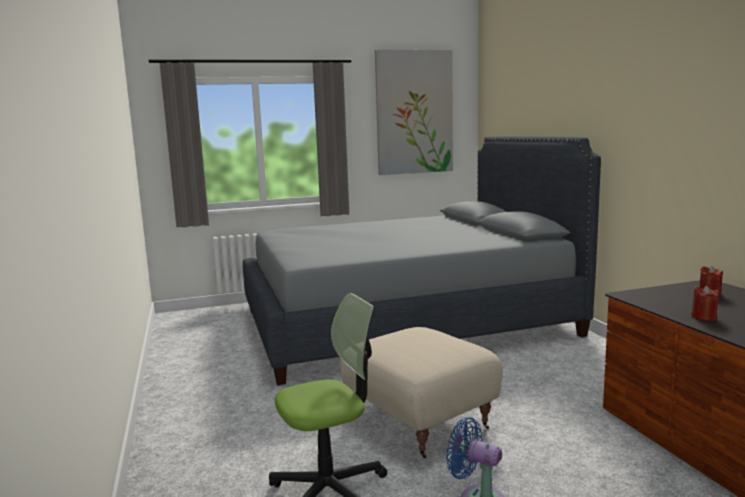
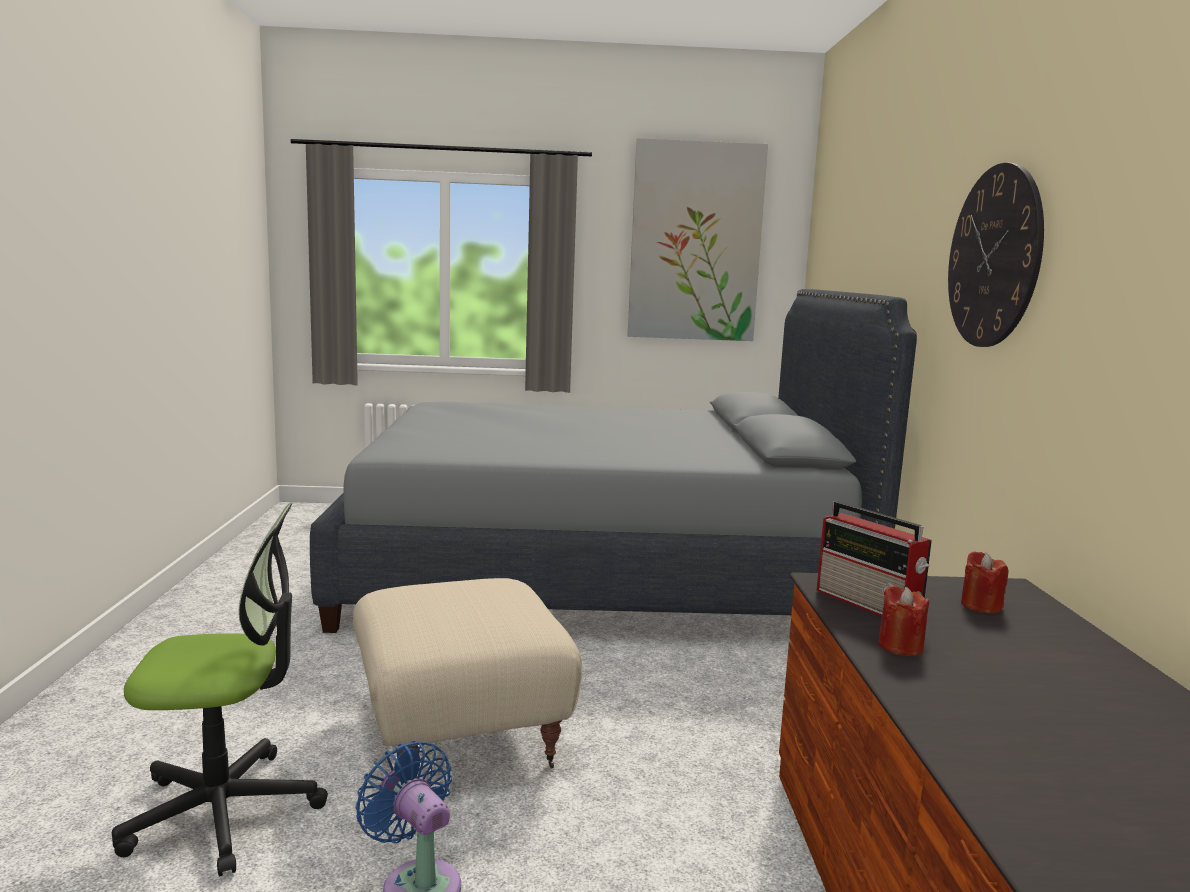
camera: 15 degrees right, 0 degrees up
(655, 111) = (994, 257): none -> wall clock
(663, 301) = (870, 604): none -> radio

